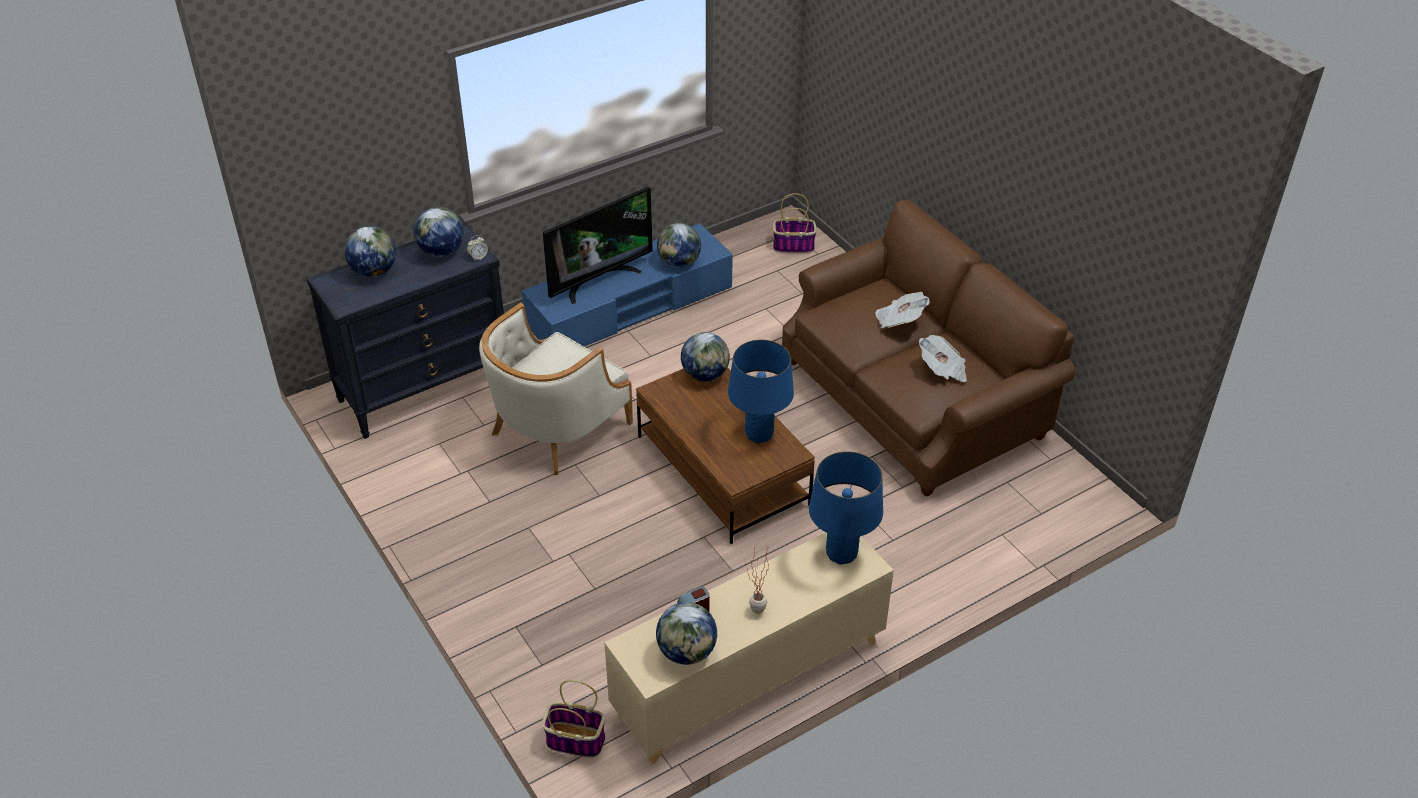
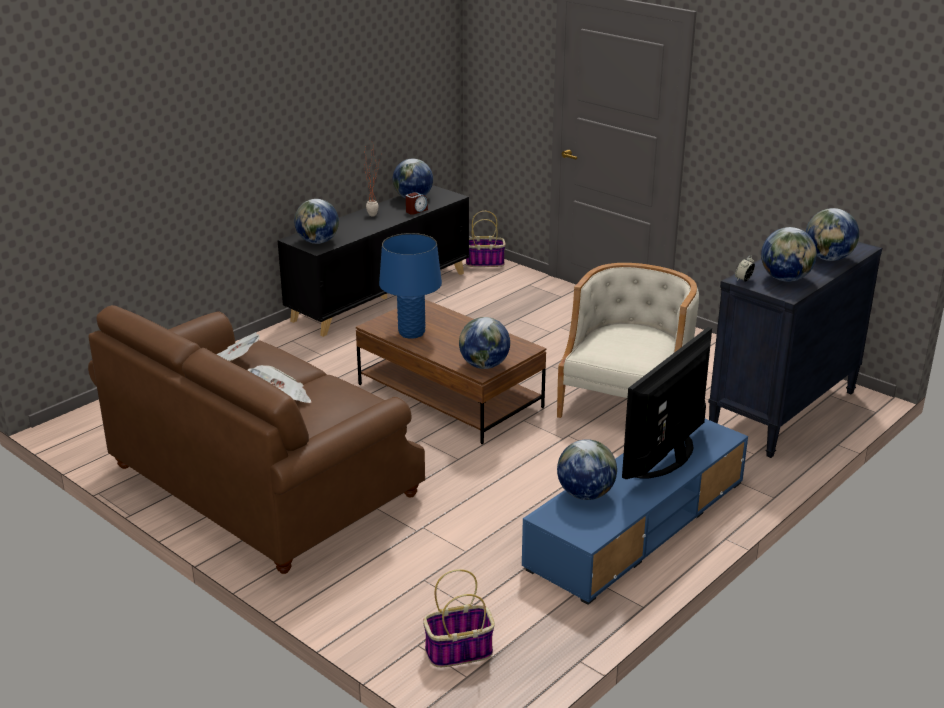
camera: 165 degrees right, 15 degrees down
(749, 679) = (381, 296): beige cabinet -> black cabinet
(841, 553) = (318, 242): blue table lamp -> globe

